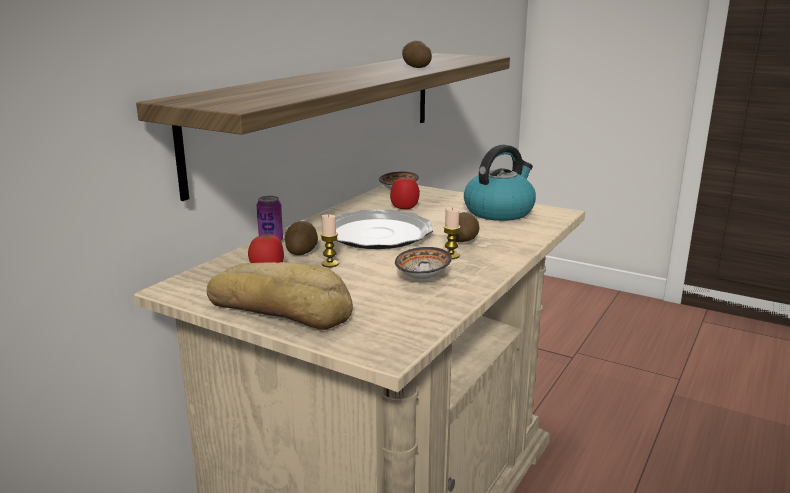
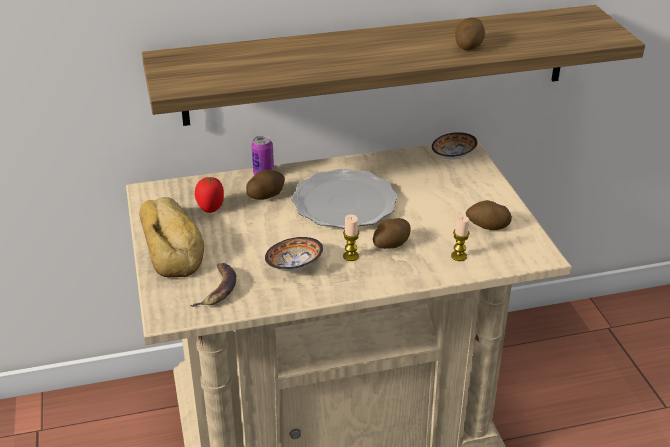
camera: 45 degrees right, 15 degrees up
(330, 264) = (261, 218): candle -> candle (459, 256)
(393, 316) = (217, 289): none -> banana
(404, 208) = (418, 181): tomato -> none
(499, 211) = (487, 226): kettle -> potato

